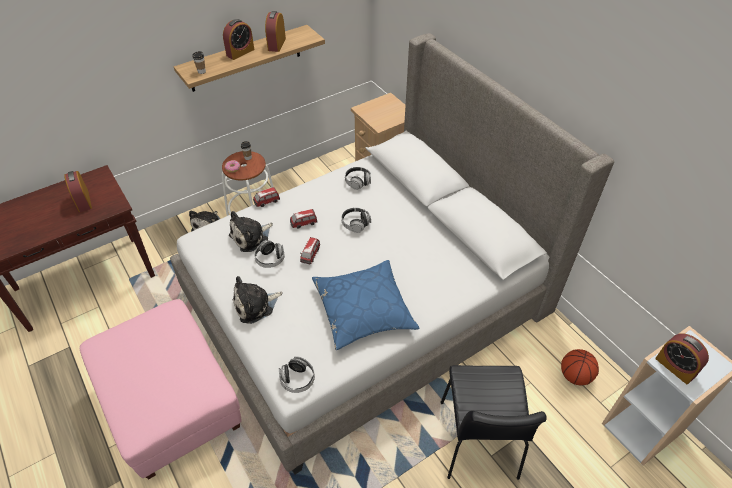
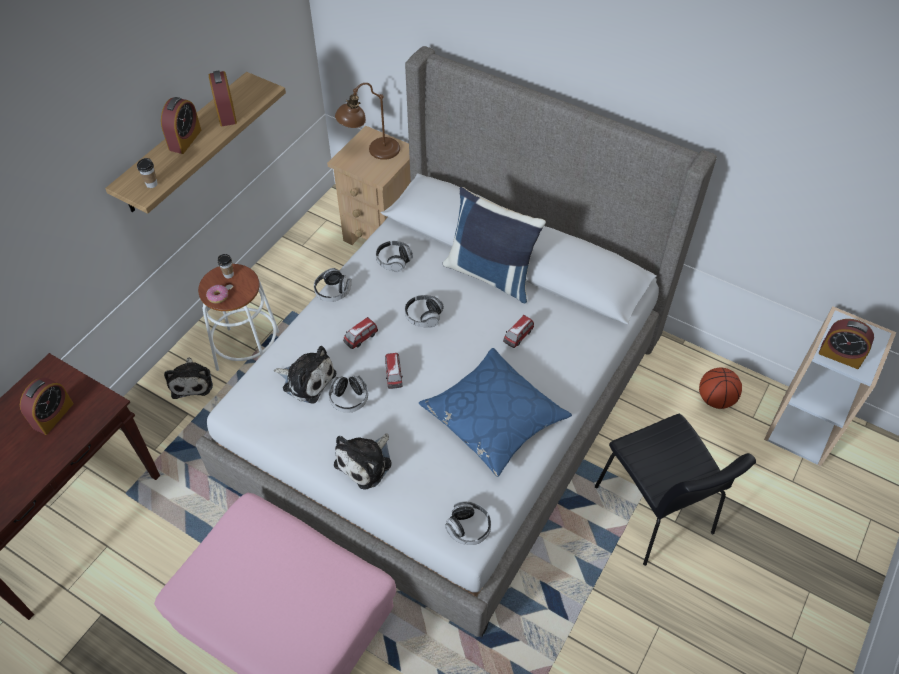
camera: 25 degrees left, 5 degrees up
(83, 201) = (53, 415): alarm clock -> alarm clock turned 105 degrees counterclockwise
(251, 237) = (307, 380): plush toy -> plush toy turned 90 degrees counterclockwise
(267, 202) = (296, 327): toy car -> toy car (518, 337)
(304, 188) = (333, 292): none -> headphones
(384, 109) = (370, 151): none -> brown table lamp
(421, 212) = (491, 274): none -> blue pillow

